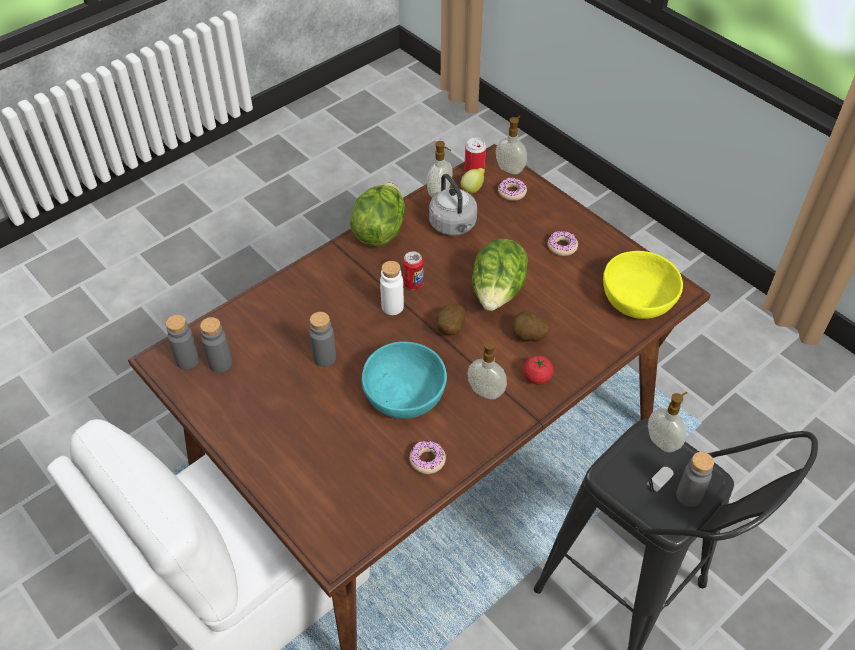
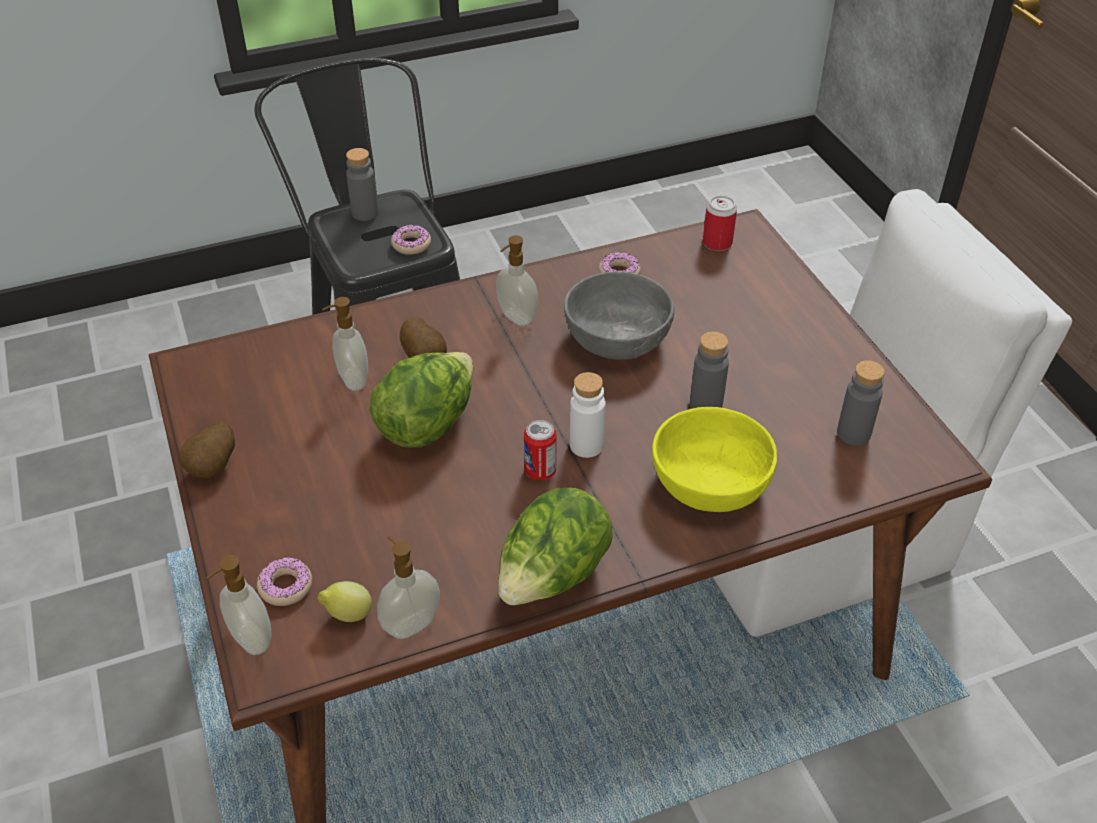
camera: 160 degrees left, 5 degrees down
(187, 360) = (901, 448): grey bottle -> none
(405, 395) = (617, 337): turquoise bowl -> grey bowl
(449, 329) = (522, 395): potato -> potato (214, 467)
(454, 226) = (425, 549): grey kettle -> none
(474, 169) = (315, 660): can -> can (717, 243)
(537, 377) = (446, 316): tomato -> none
(562, 247) = (284, 465): donut -> donut (411, 244)
(638, 300) = (248, 366): yellow bowl -> yellow bowl (709, 482)
(663, 442) = (349, 255): soap dispenser -> soap dispenser (352, 380)

